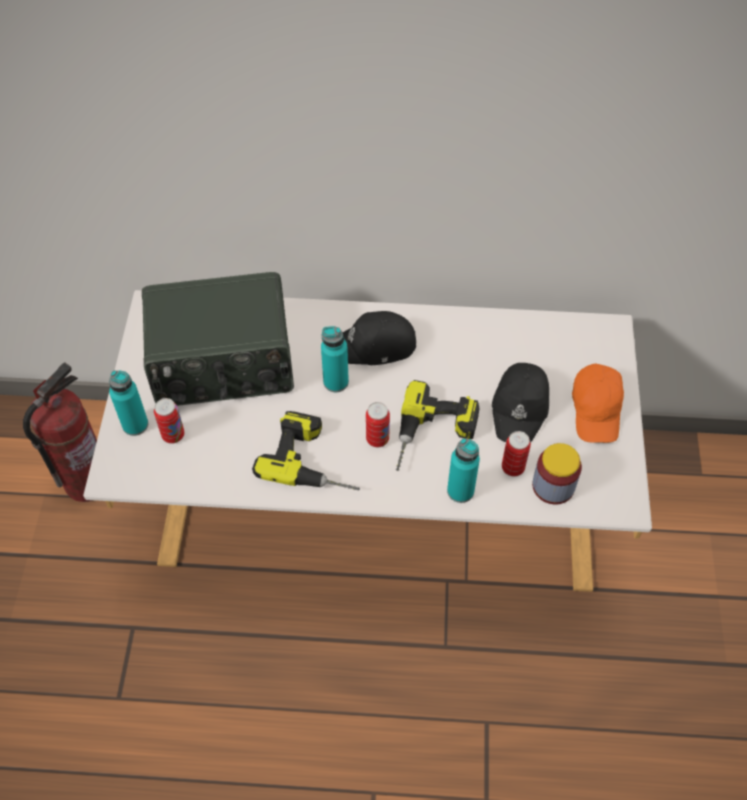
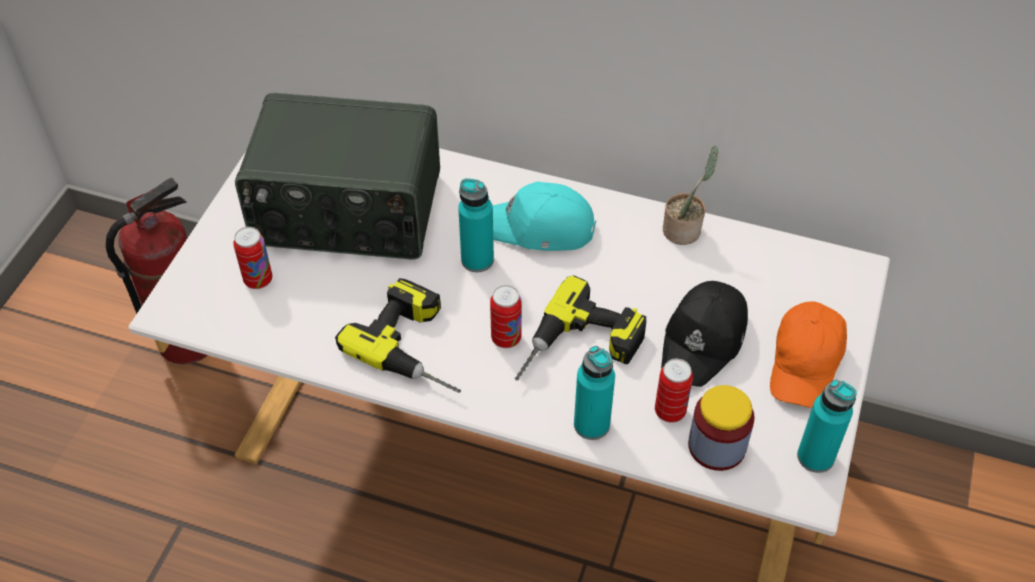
camera: 15 degrees right, 5 degrees down
(135, 425) = (218, 258): turquoise bottle -> turquoise bottle (815, 457)
(373, 346) = (539, 228): black cap -> turquoise cap
(480, 324) = (684, 229): none -> potted plant

